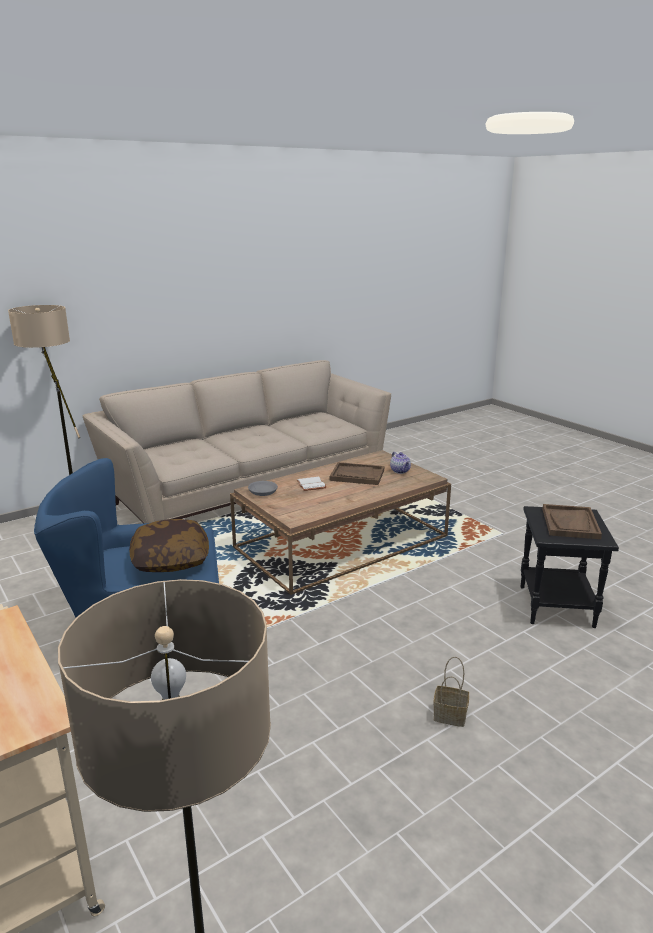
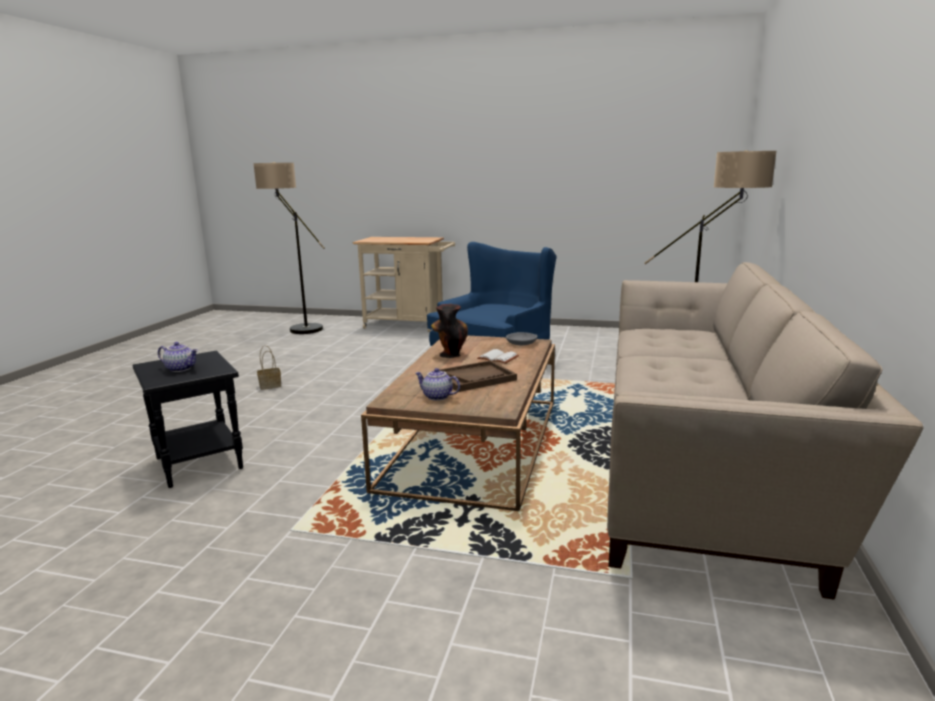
camera: 140 degrees right, 5 degrees down
(170, 559) = (482, 312): pillow -> none
(333, 500) = (450, 354): none -> vase
(570, 523) = (181, 368): brown tray -> teapot

